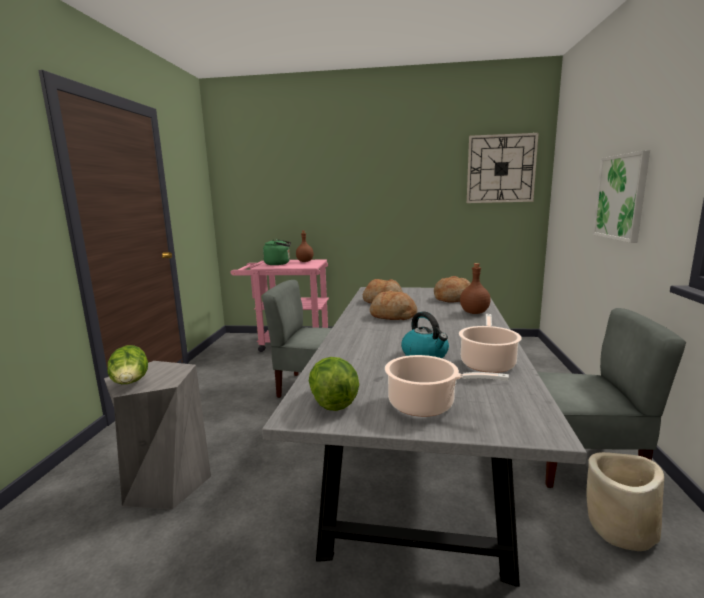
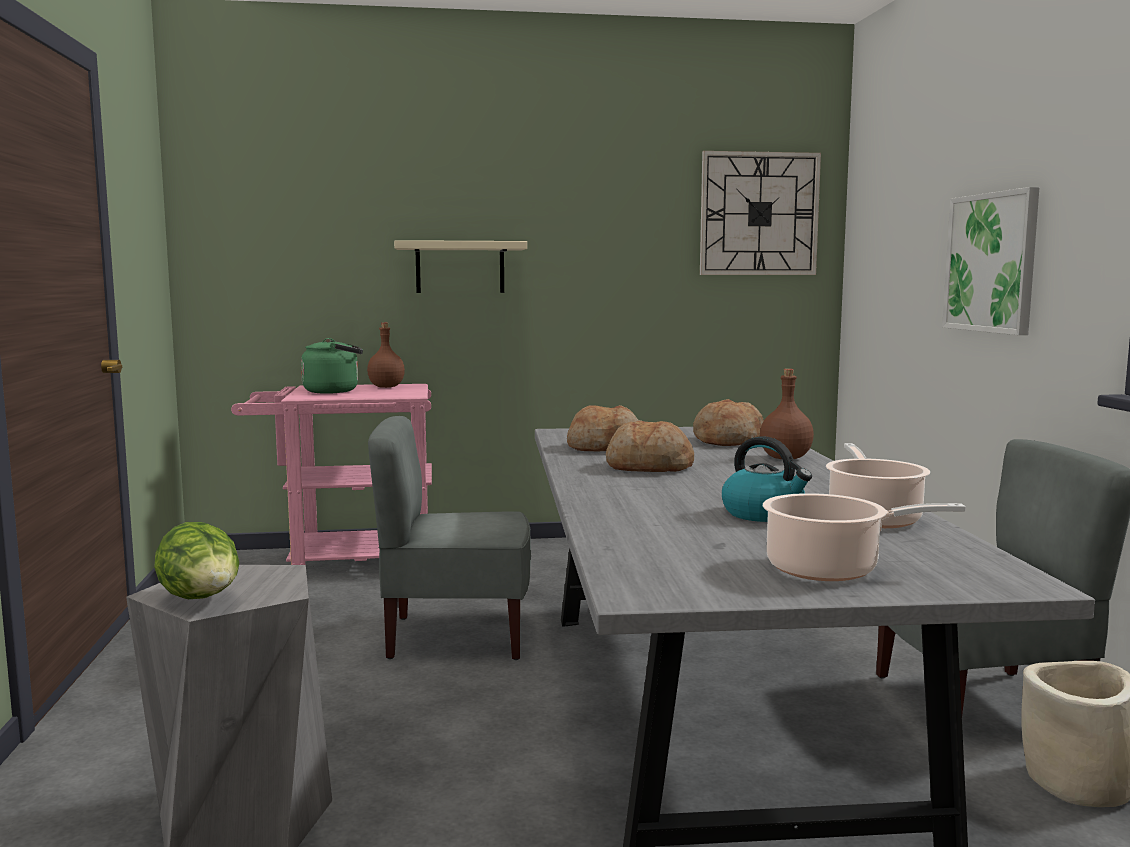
camera: 15 degrees left, 5 degrees down
(333, 402) = (678, 576): lettuce -> none
(342, 202) = (460, 267): none -> beige shelf

